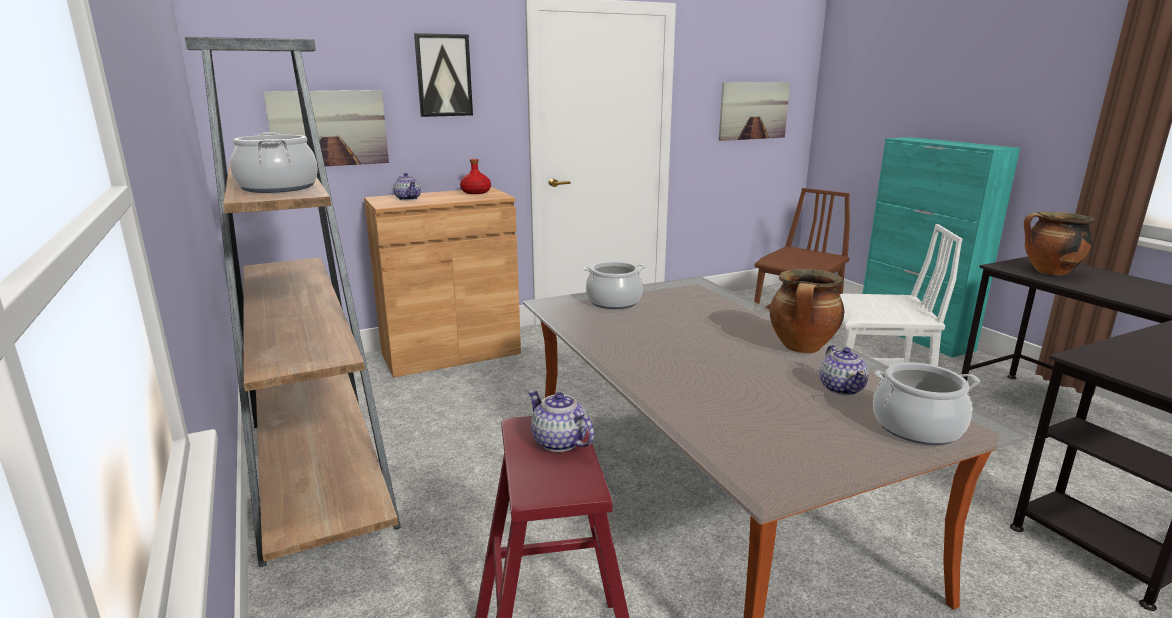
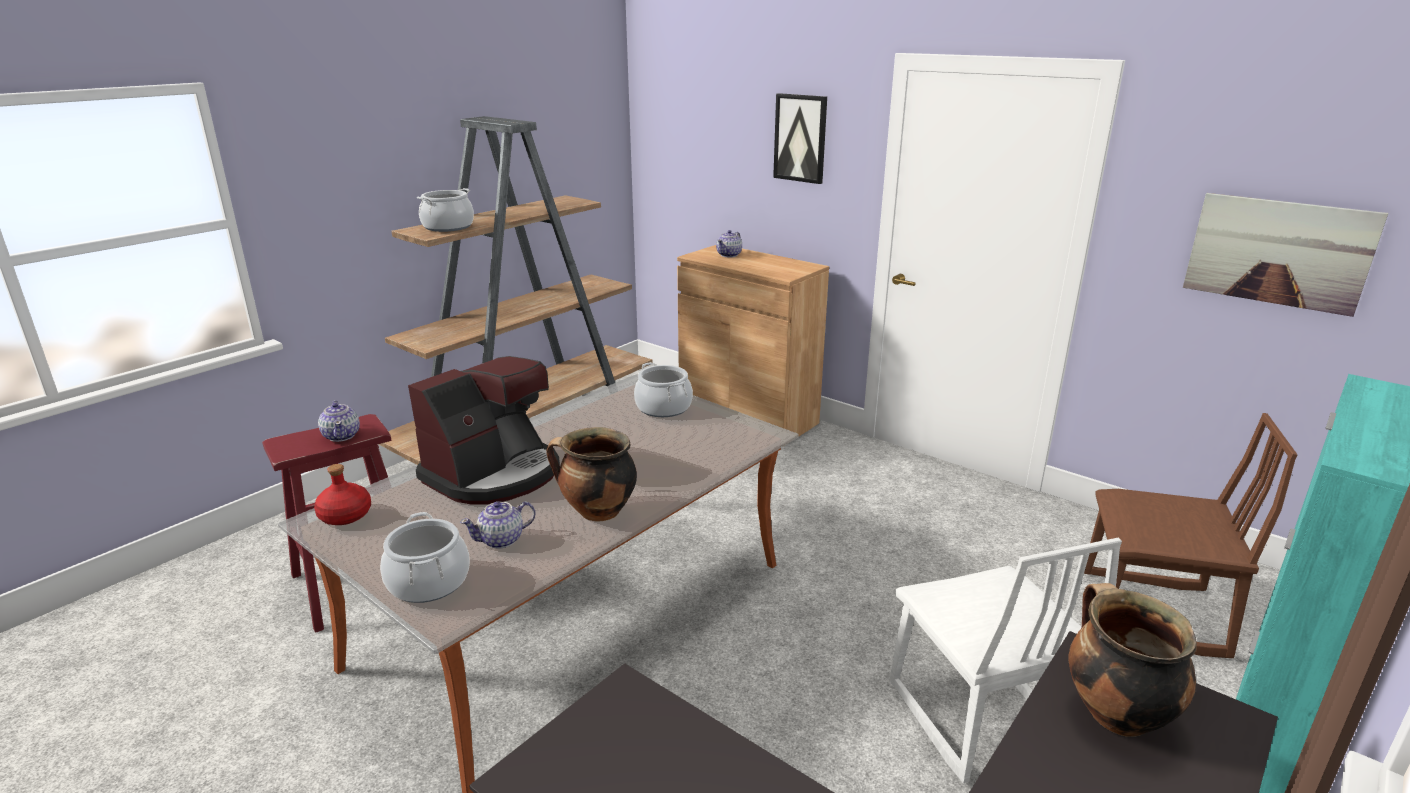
camera: 65 degrees right, 5 degrees up
(329, 128) = (706, 176): picture -> none
(475, 192) = (790, 266): red bottle -> red bottle (344, 516)
(559, 442) = (342, 435): teapot -> teapot turned 135 degrees clockwise
(703, 379) = (494, 474): none -> coffee machine

